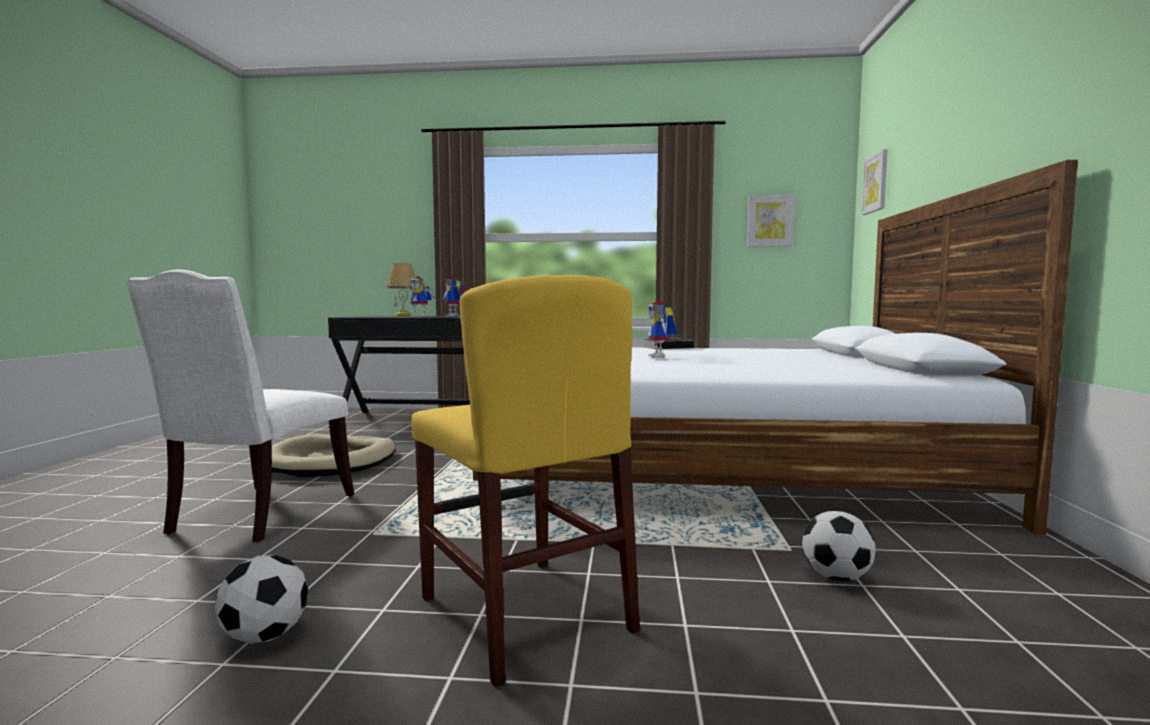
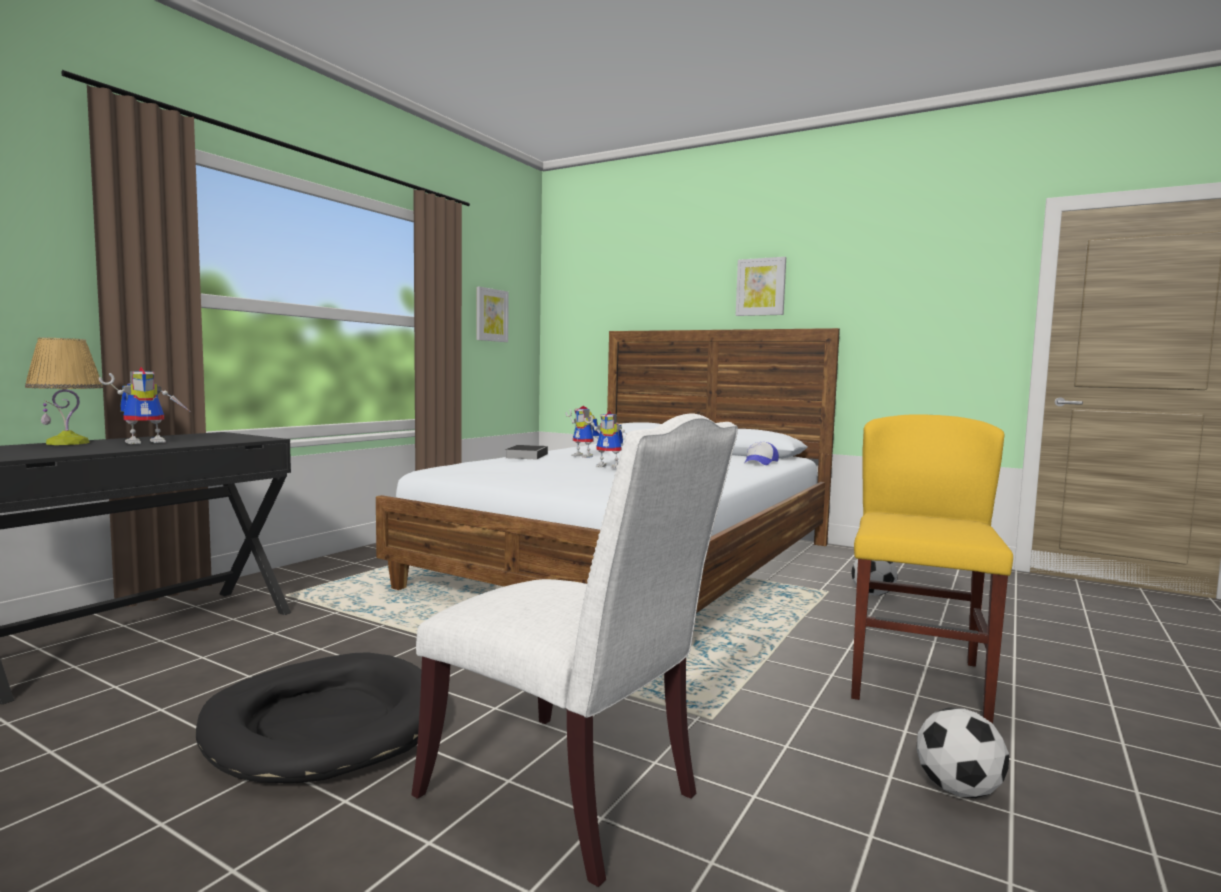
camera: 65 degrees left, 0 degrees up
(331, 461) = (324, 724): beige dog bed -> black dog bed
(453, 316) = (187, 436): toy robot -> toy robot (585, 456)
(524, 613) = (916, 680): yellow chair -> yellow chair turned 60 degrees counterclockwise
(842, 372) = (760, 462): none -> cap
(876, 183) = (582, 295): picture -> picture (761, 287)

